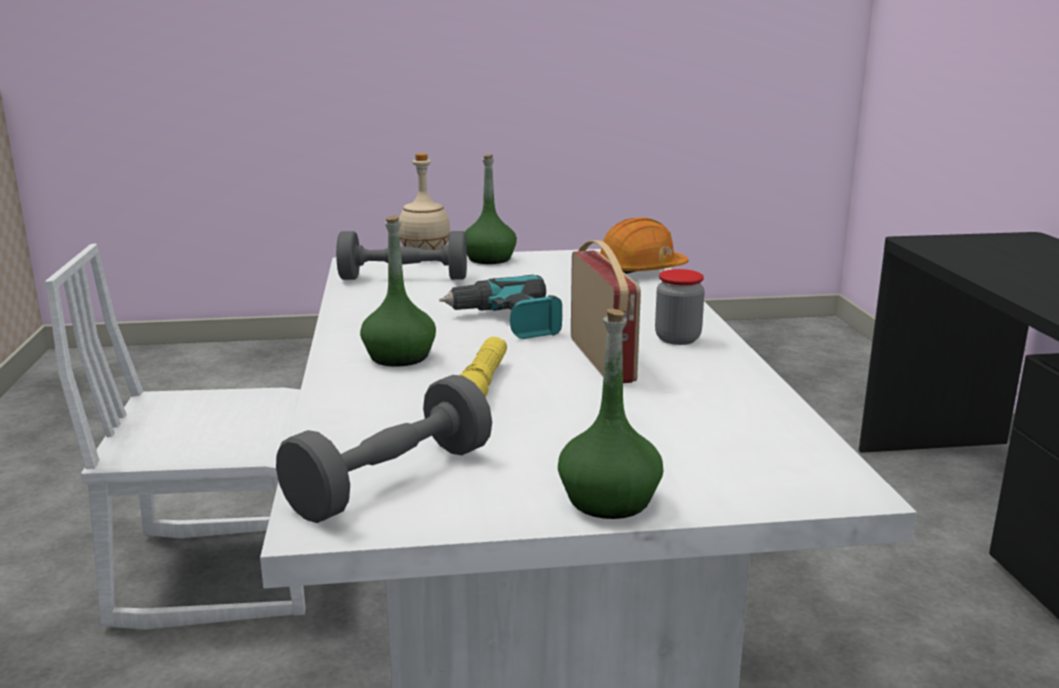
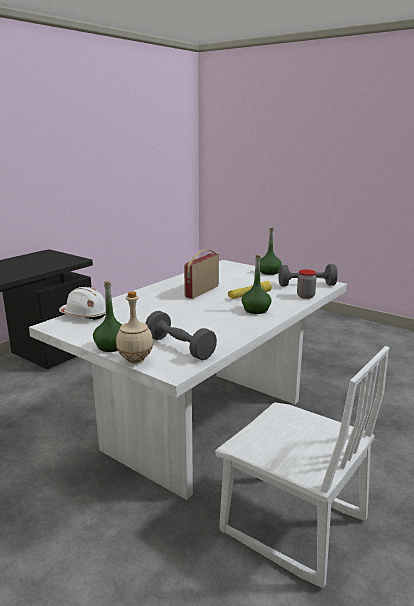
camera: 135 degrees left, 0 degrees up
(507, 322) = (195, 310): power drill -> none
(639, 271) = (85, 315): orange hard hat -> white hard hat
(677, 339) = (165, 289): jar -> jar (305, 296)

